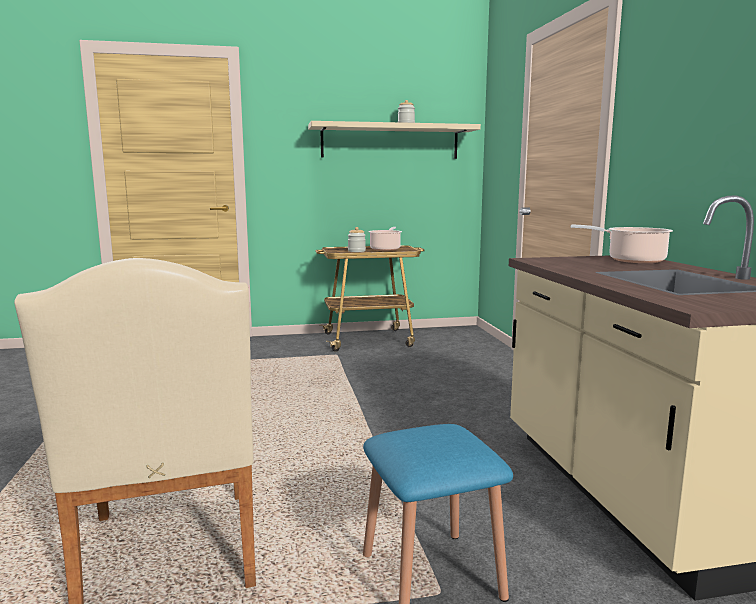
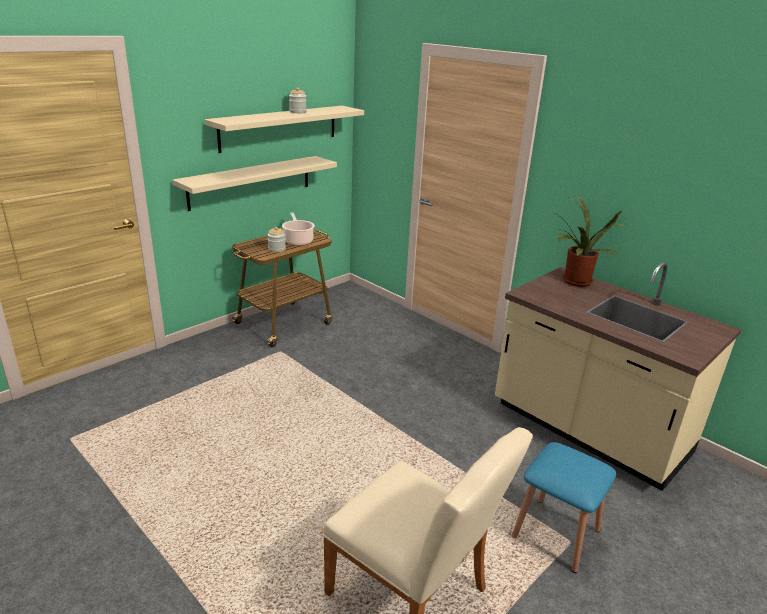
camera: 35 degrees left, 15 degrees up
(354, 191) = (251, 182): none -> beige shelf
(632, 260) = (574, 282): cooking pot -> potted plant

